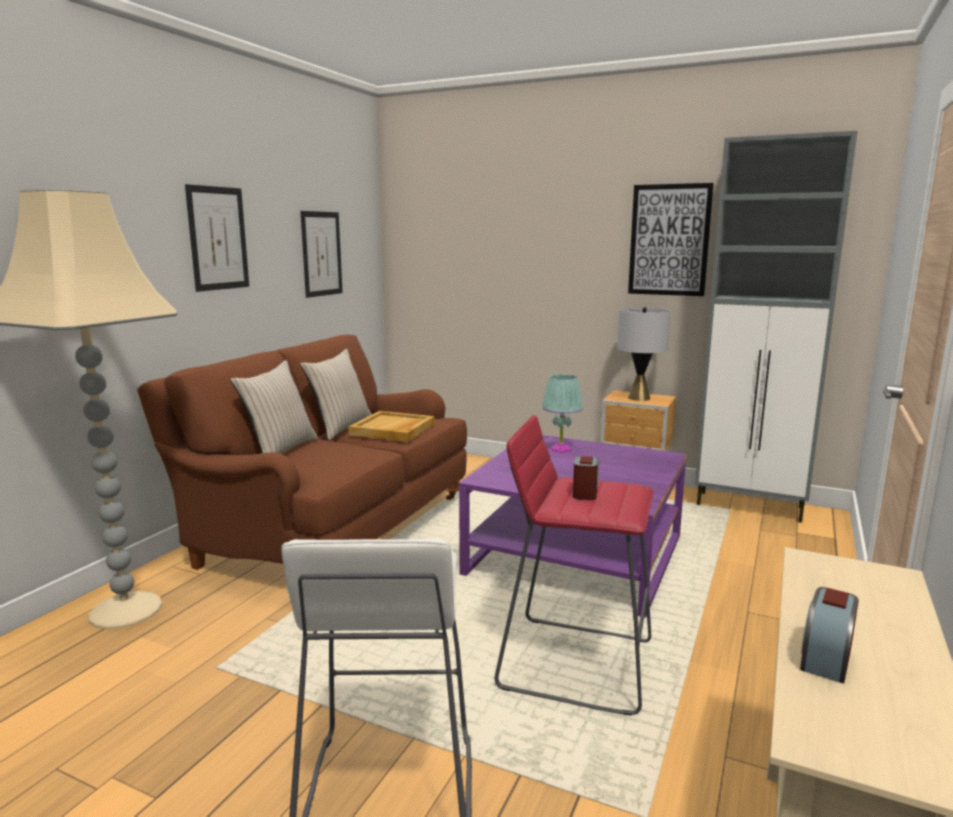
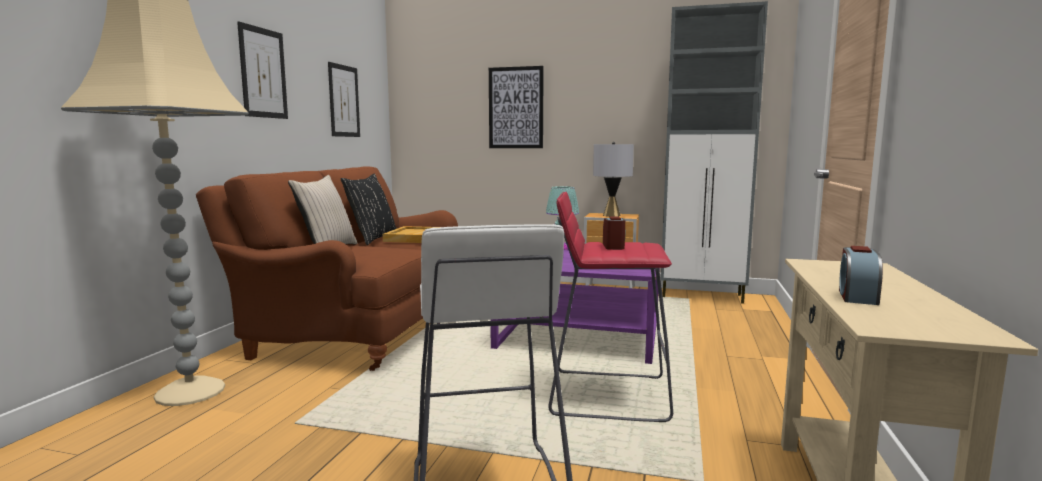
camera: 10 degrees left, 5 degrees down
(340, 428) = (372, 239): beige pillow -> black pillow
(669, 240) = (628, 91): picture -> picture (516, 108)

